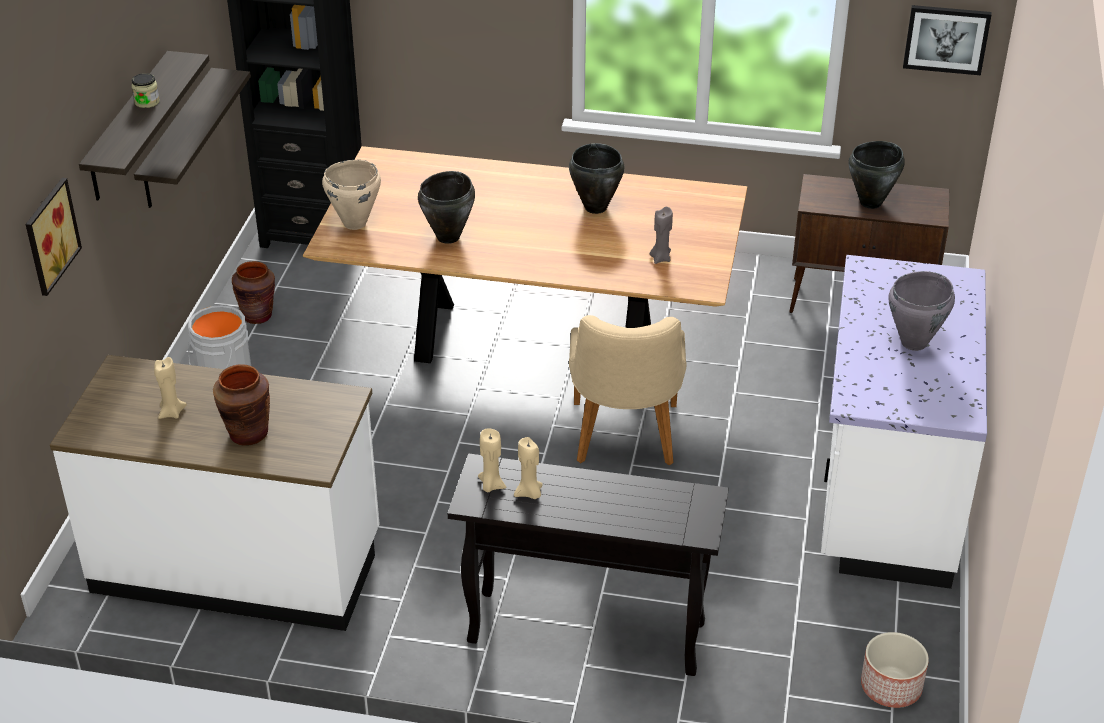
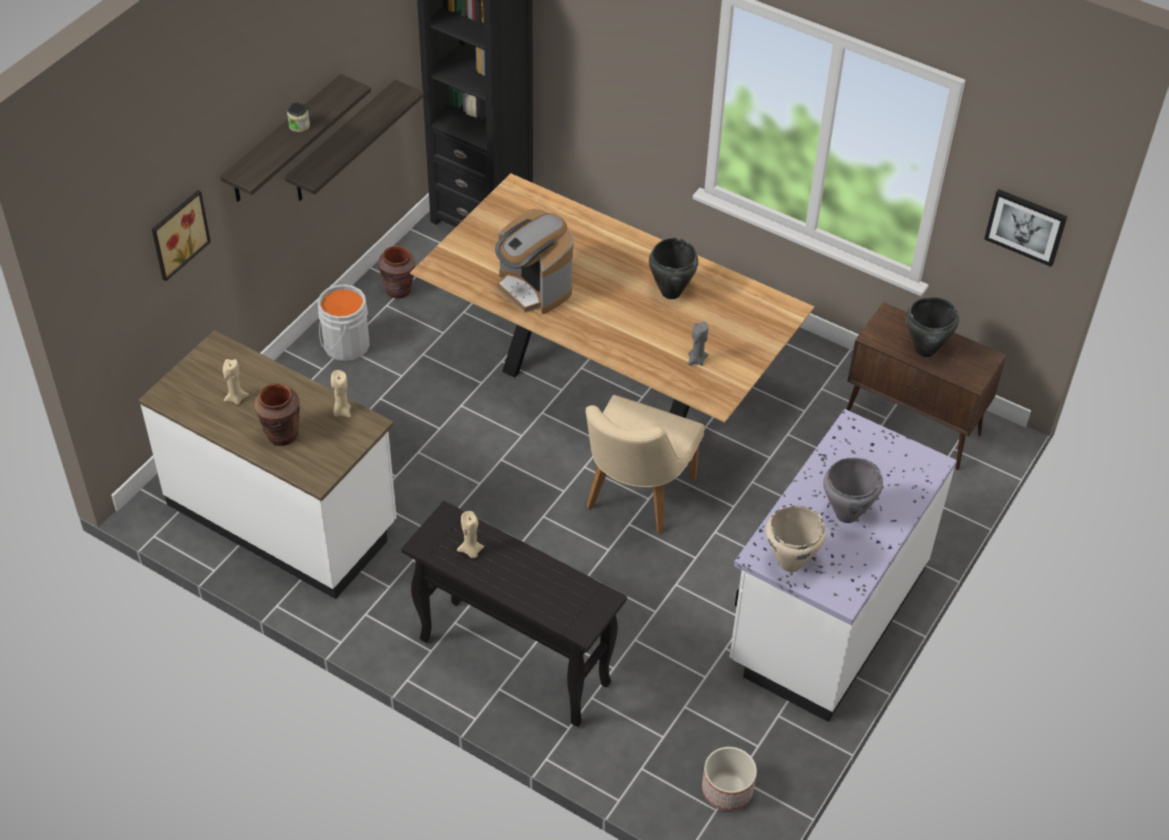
camera: 20 degrees right, 10 degrees up
(354, 223) = (465, 252): beige cooking pot -> beige cooking pot (789, 562)
(449, 237) = (534, 288): black cooking pot -> coffee machine
(491, 485) = (445, 535): beige candle -> beige candle (342, 411)

